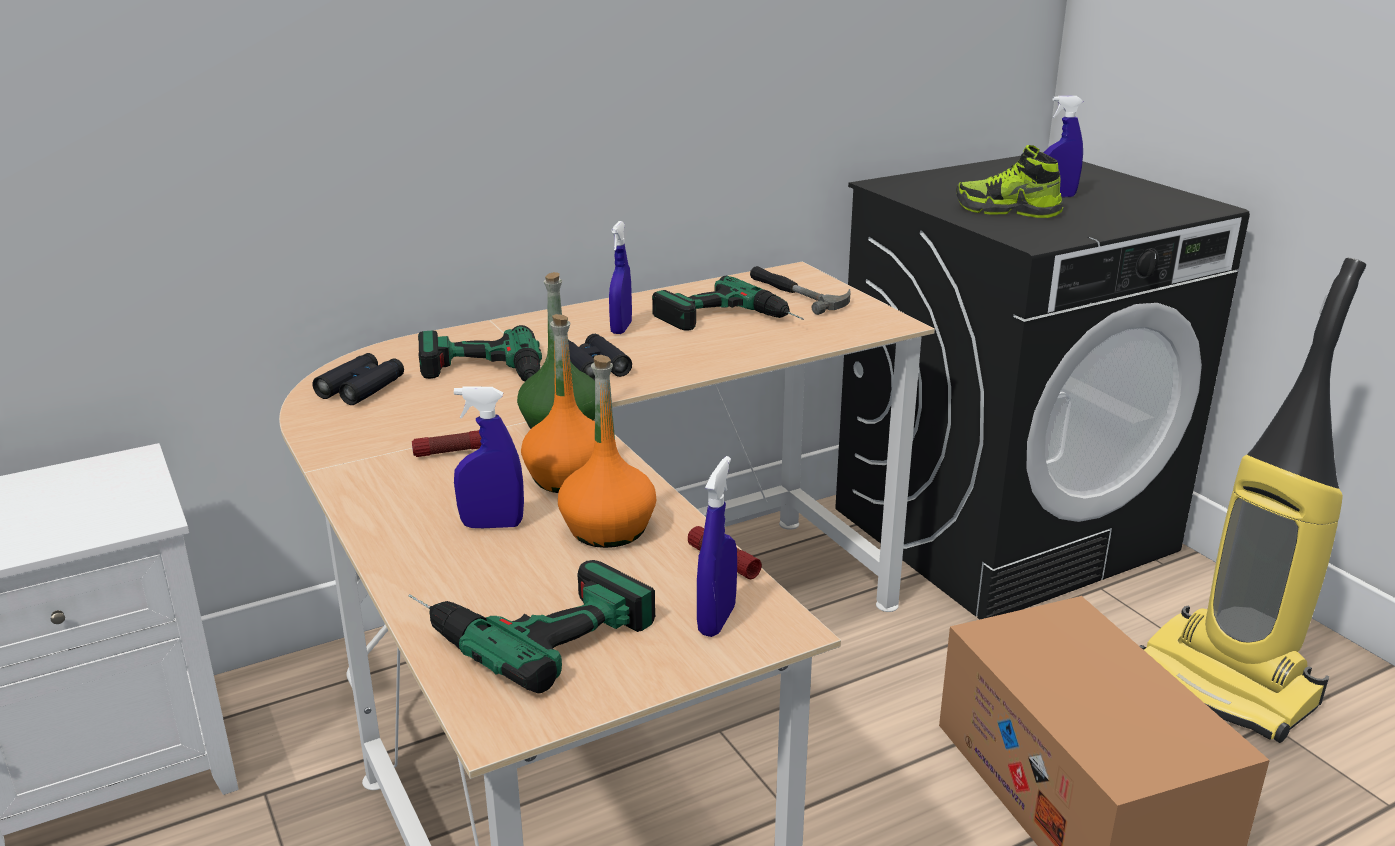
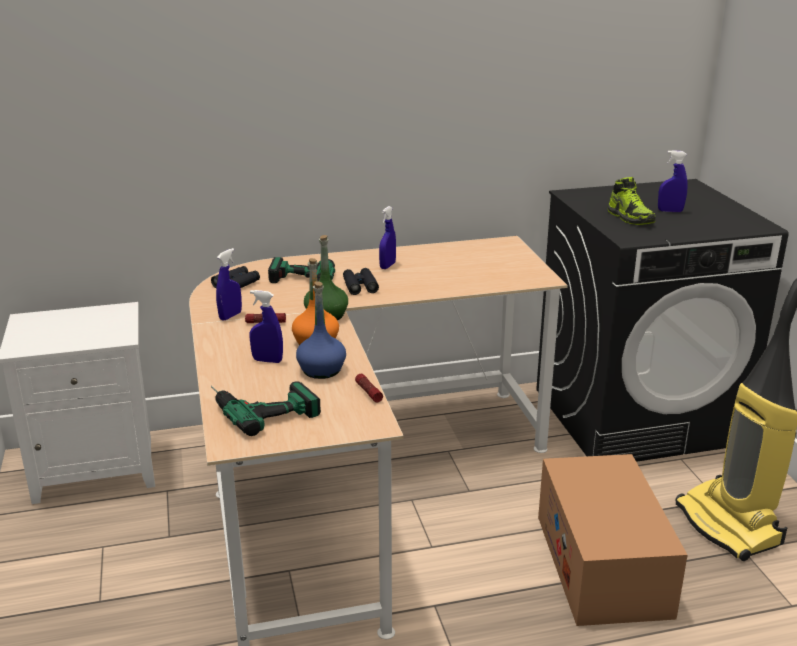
camera: 15 degrees right, 0 degrees up
(608, 529) = (322, 370): orange bottle -> blue bottle
(716, 620) = (349, 418): blue spray bottle -> blue spray bottle (230, 316)
(731, 321) = (451, 268): power drill -> none
(797, 293) = (500, 255): hammer -> none
(1007, 211) = (630, 218): shoe -> shoe turned 150 degrees counterclockwise

